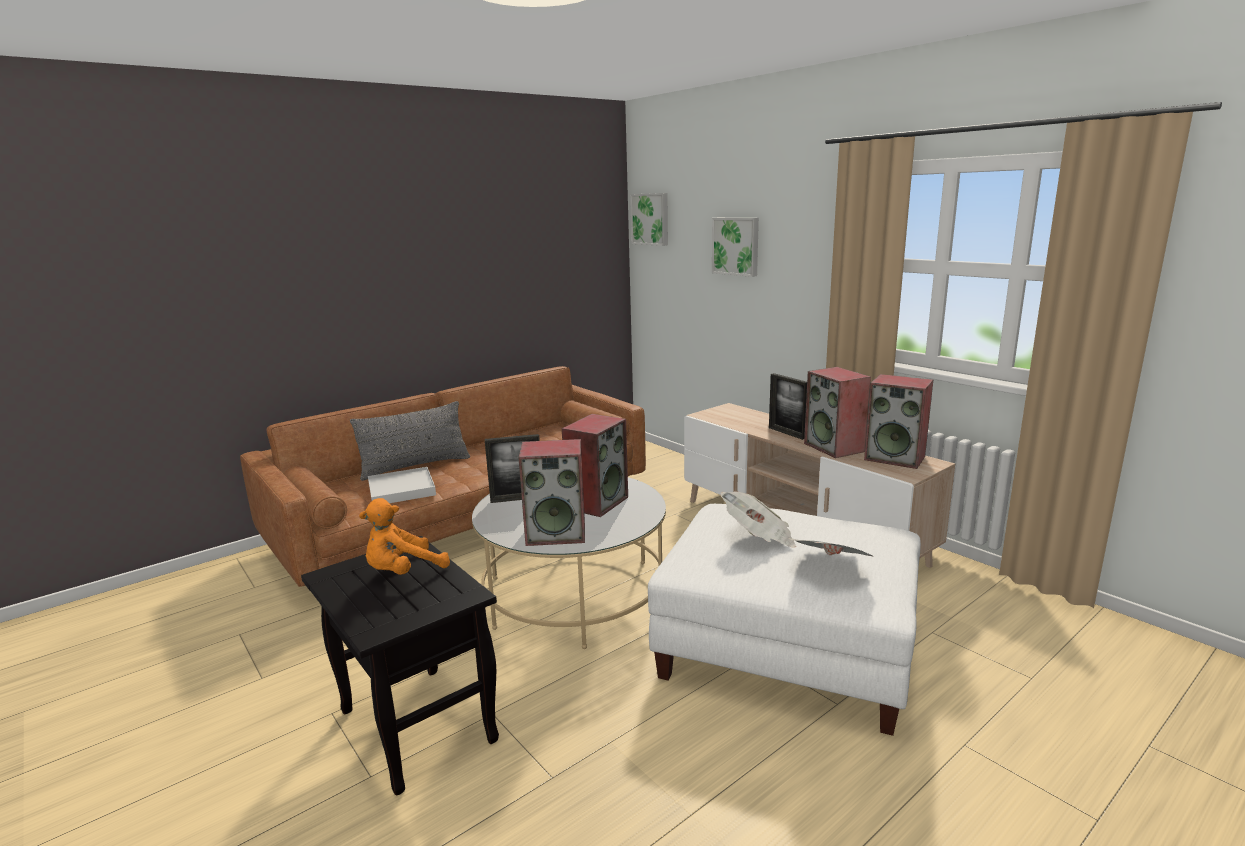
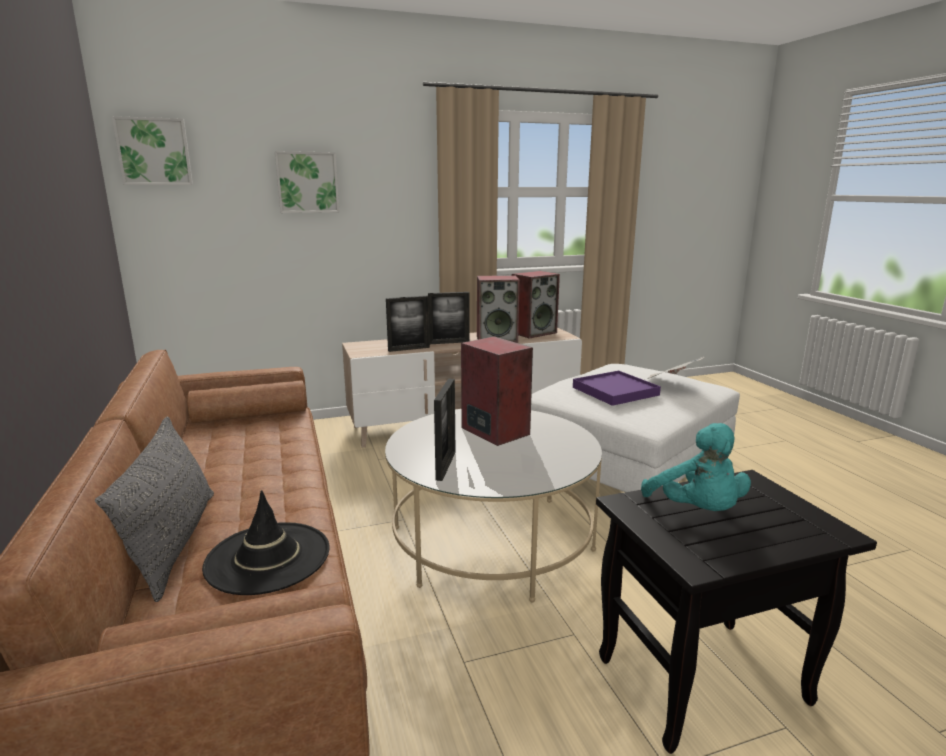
camera: 70 degrees left, 0 degrees up
(402, 489) = (267, 558): white tray -> black hat
(403, 572) = (697, 511): orange plush toy -> turquoise plush toy
(557, 533) = (554, 456): speaker -> none
(740, 425) = (409, 349): none -> picture frame
(759, 537) = (615, 391): newspaper -> purple tray

